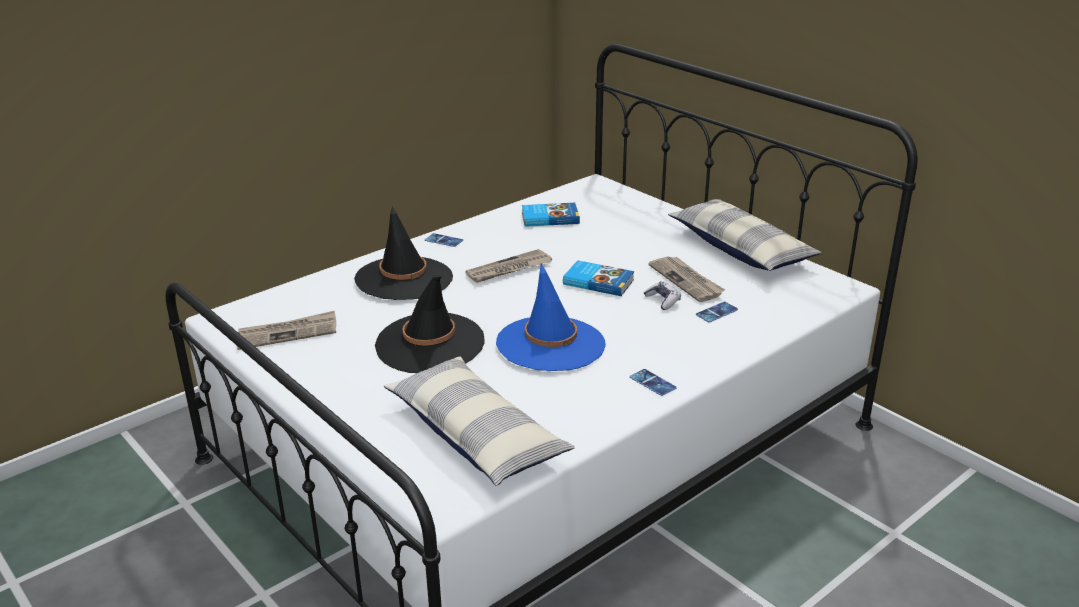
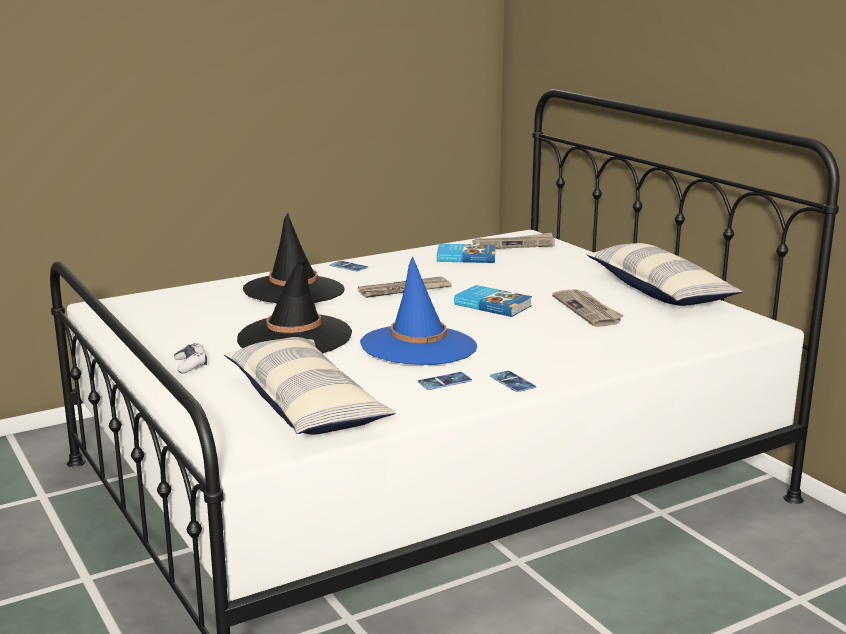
camera: 10 degrees right, 10 degrees down
(287, 333) = (158, 320): newspaper -> newspaper (514, 244)
(663, 300) = (555, 323): game controller -> game controller (191, 365)
(716, 312) = (609, 335): phone -> phone (444, 381)

